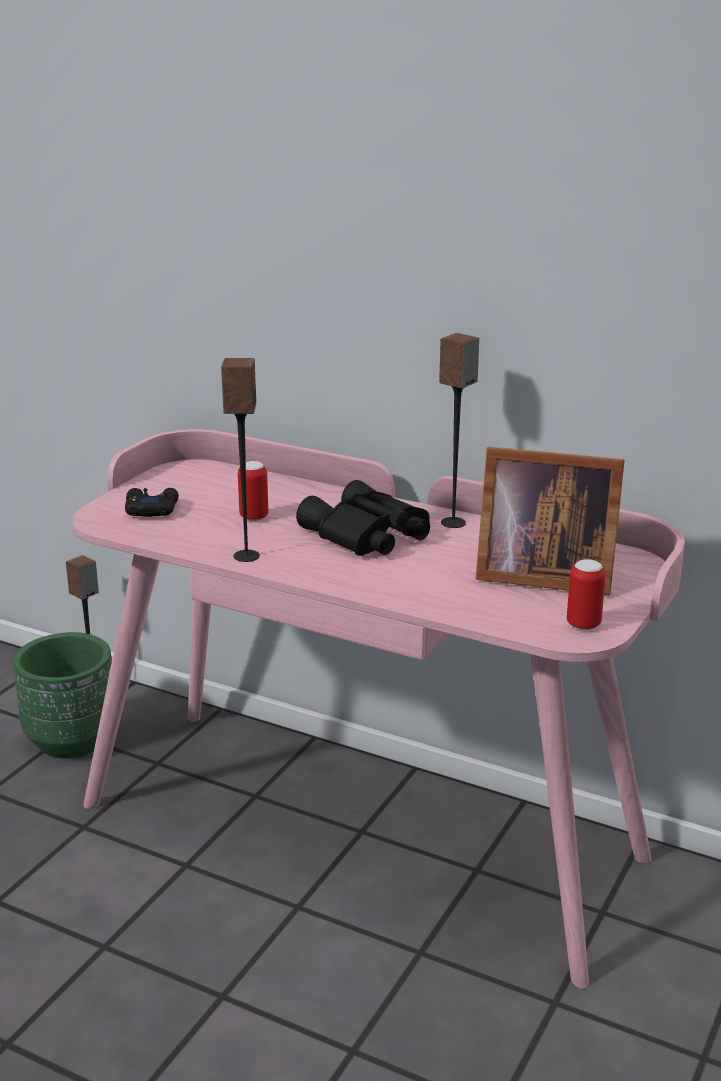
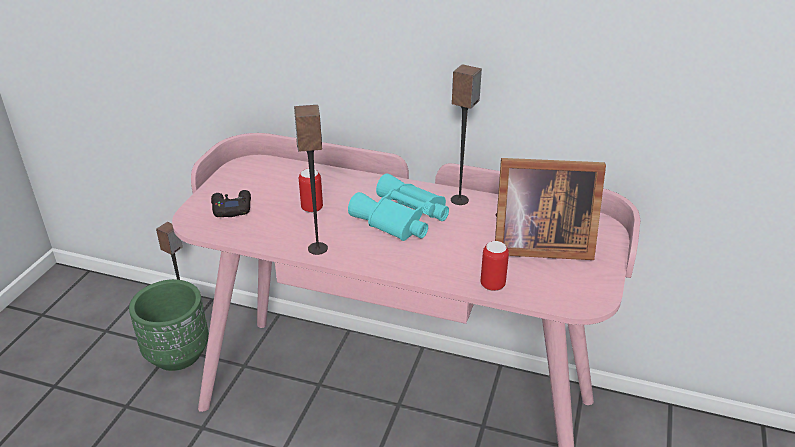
camera: 10 degrees left, 10 degrees up
(366, 536) = (401, 219): black binoculars -> turquoise binoculars
(583, 624) = (585, 290): can -> can (492, 285)

